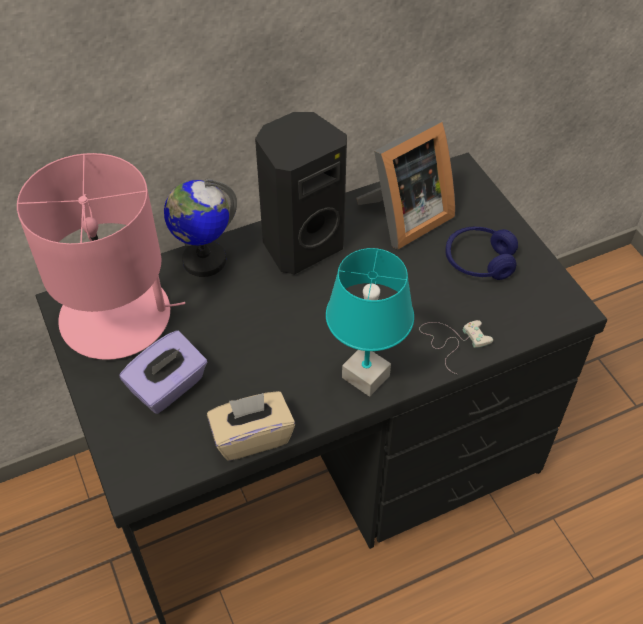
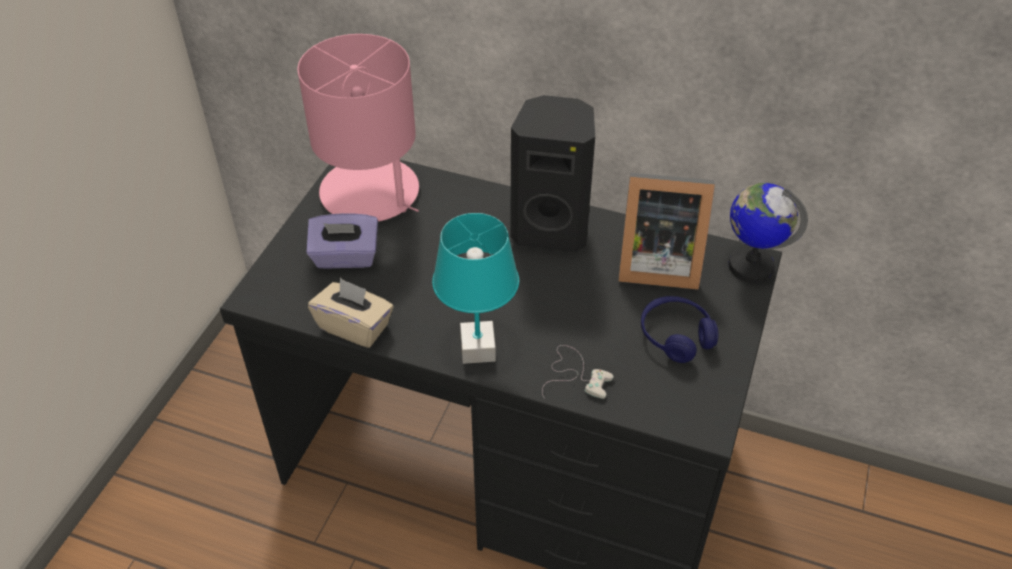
camera: 45 degrees right, 5 degrees down
(203, 260) = (470, 194): globe -> globe (750, 266)

